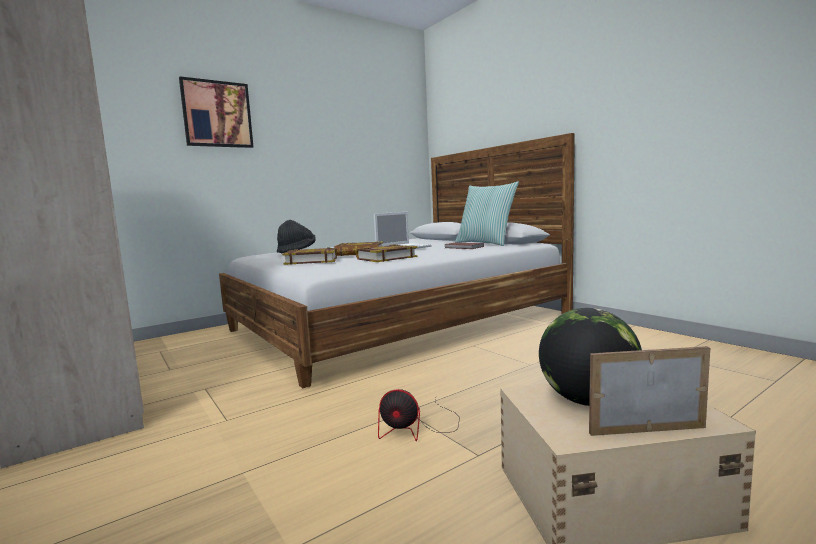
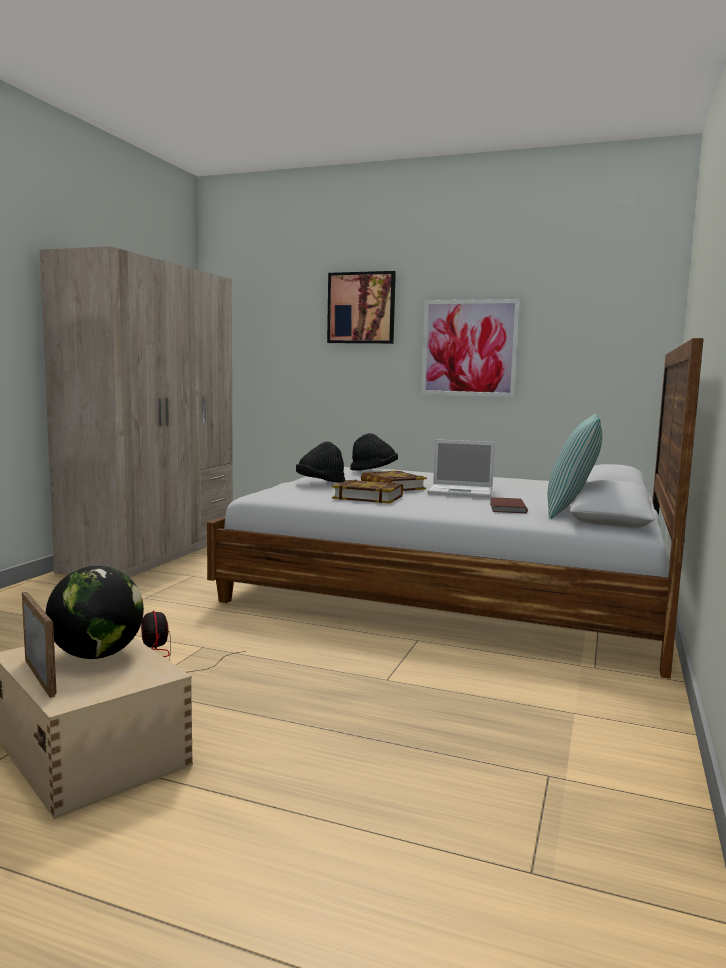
camera: 55 degrees right, 0 degrees up
(311, 261) = (320, 483): book -> black hat
(313, 153) = (469, 348): none -> picture

